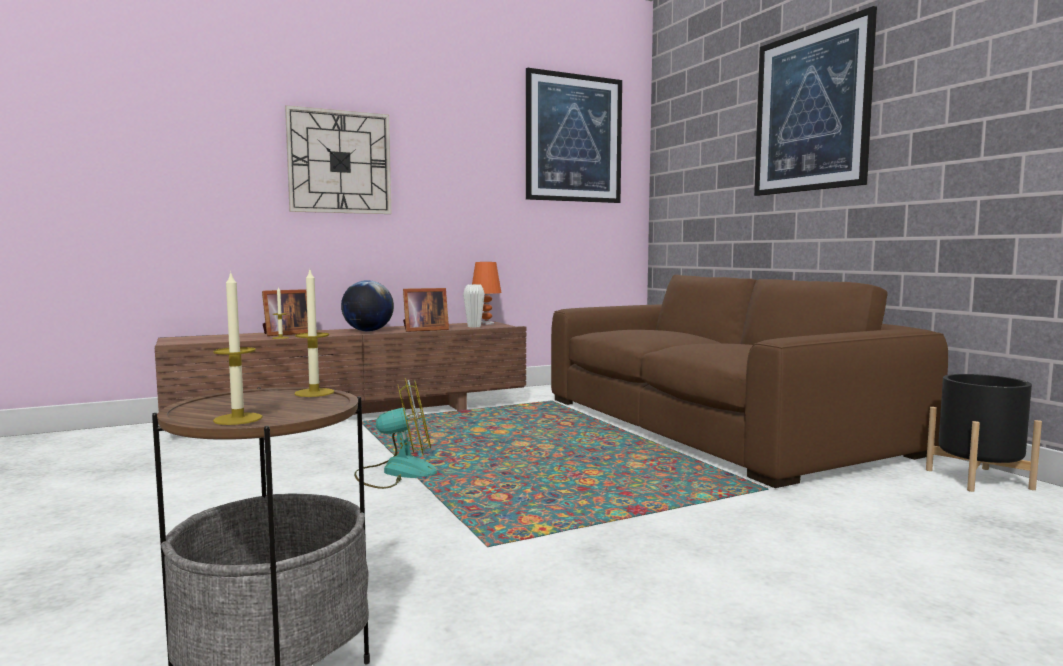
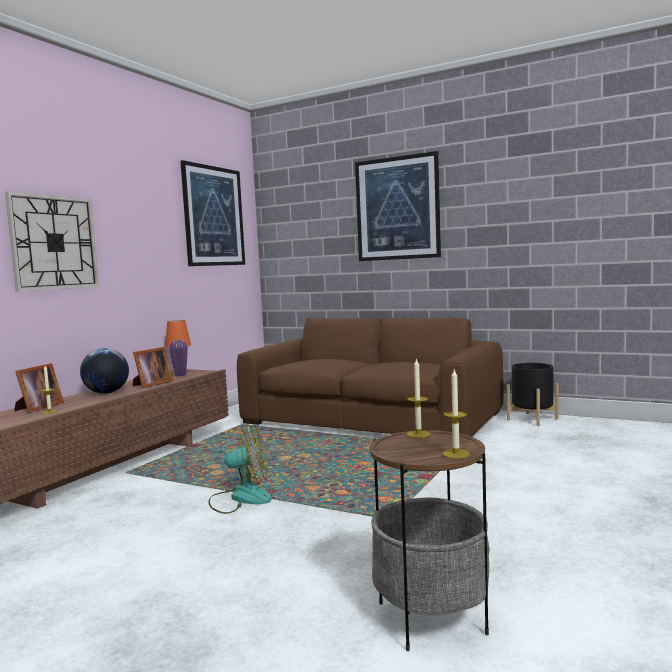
camera: 35 degrees left, 0 degrees up
(396, 472) = (241, 498): fan -> fan turned 45 degrees clockwise
(474, 326) = (180, 375): white vase -> purple vase

